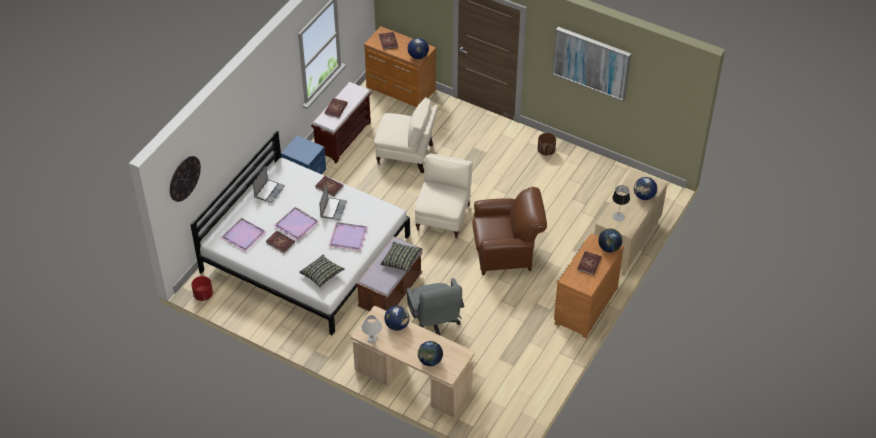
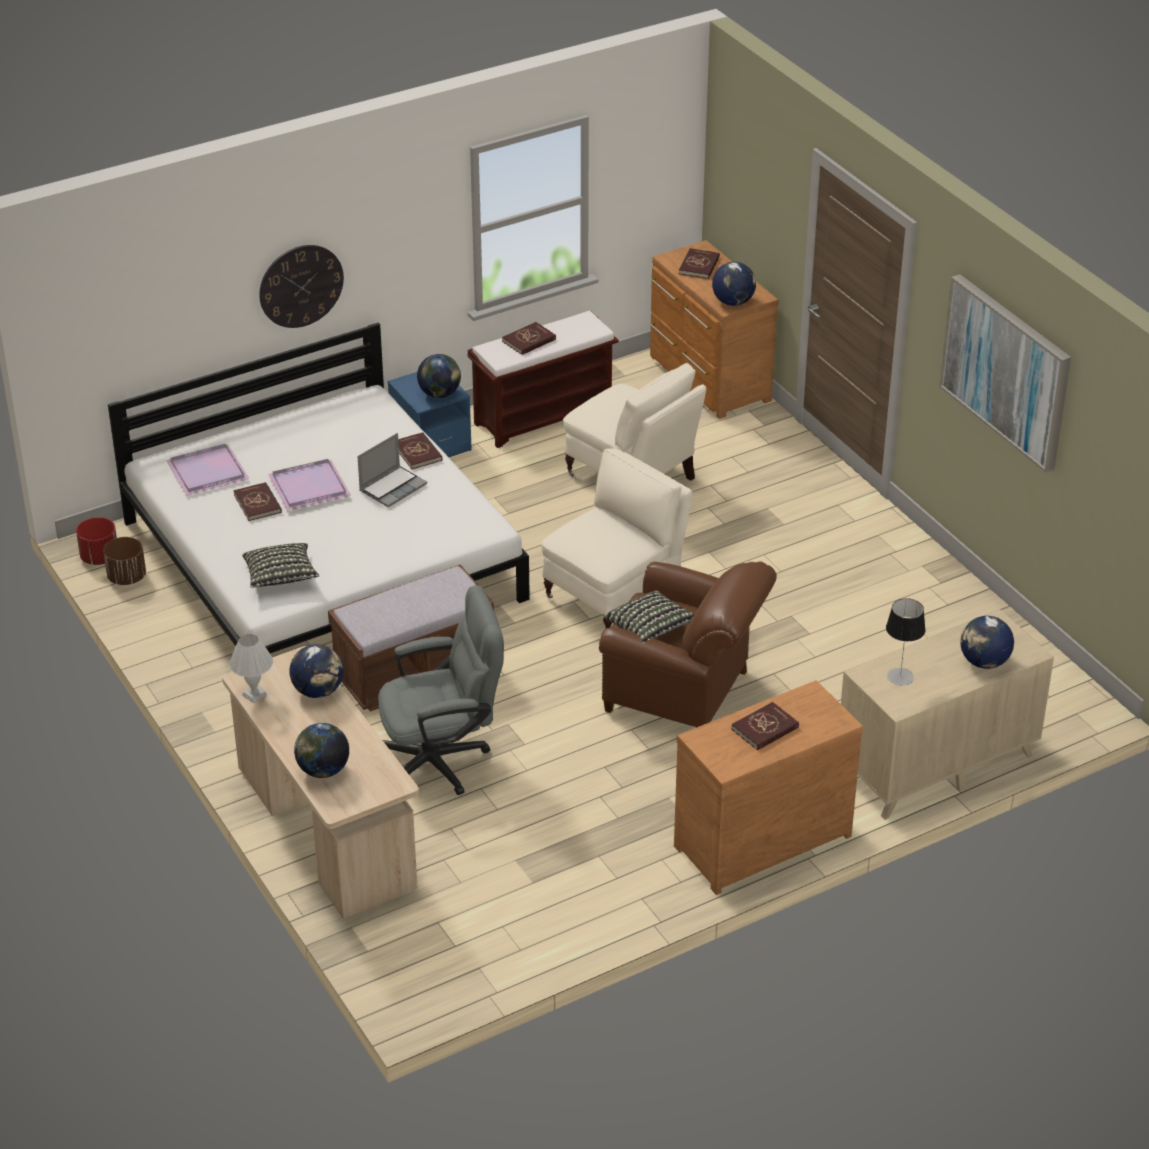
camera: 30 degrees right, 10 degrees down
(184, 178) = (108, 301): wall clock -> wall clock (301, 286)
(269, 191) = (310, 424): laptop -> none
(347, 236) = (379, 536): purple tray -> none
(401, 261) = (435, 606): pillow -> pillow (650, 628)
(434, 327) = (442, 760): grey office chair -> grey office chair turned 120 degrees counterclockwise
(546, 151) = (902, 560): brown planter -> brown planter (127, 577)
(609, 248) = (829, 718): globe -> globe (439, 394)

